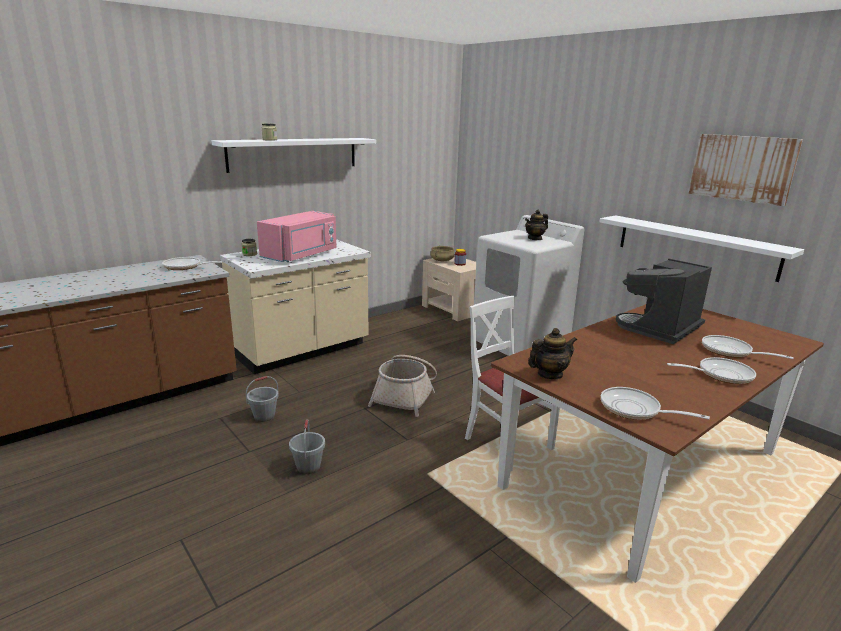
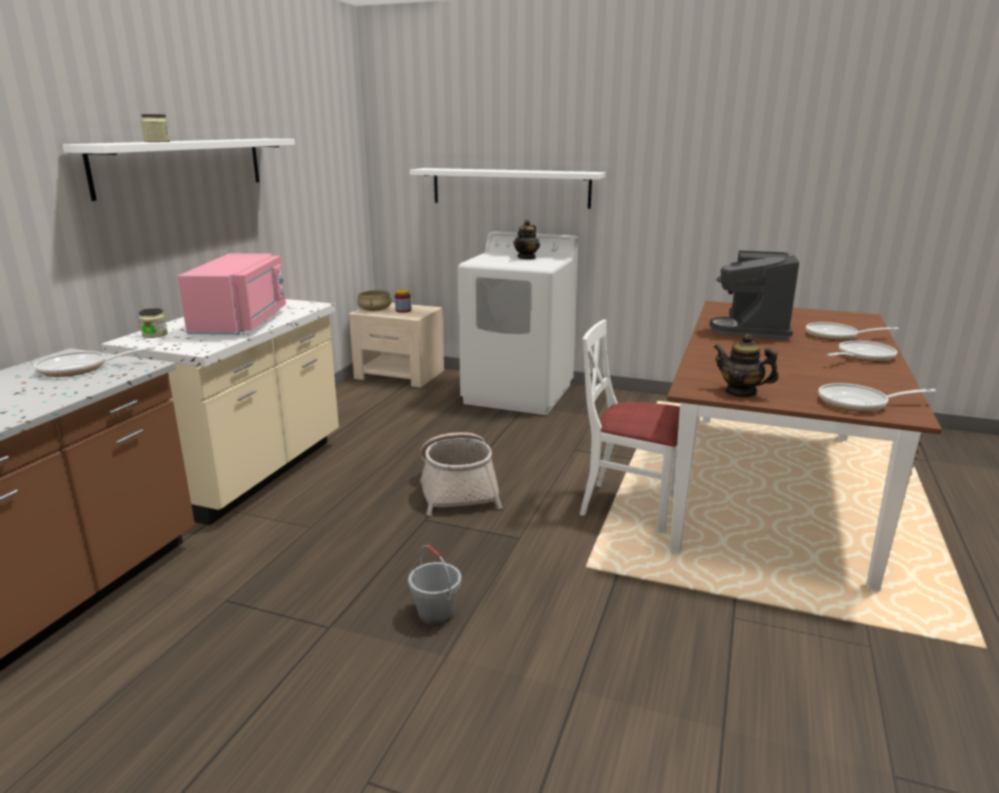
camera: 30 degrees left, 0 degrees up
(264, 416) = (295, 575): grey bucket -> none
(549, 374) = (740, 392): teapot -> teapot turned 90 degrees counterclockwise
(695, 246) = (716, 240): white shelf -> white shelf (510, 187)
(742, 168) = (760, 147): picture -> none

